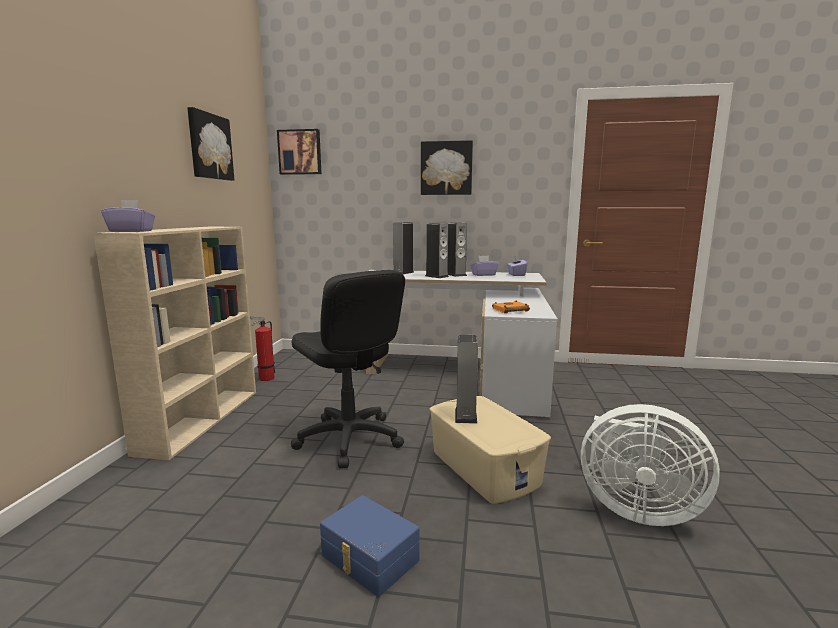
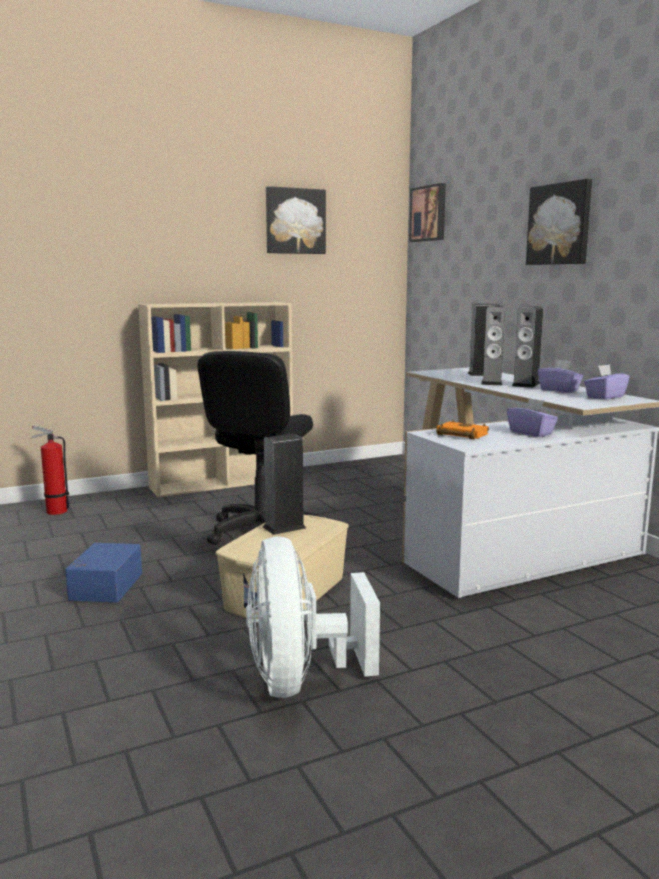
camera: 55 degrees right, 0 degrees up
(131, 231) = (159, 304): purple tissue box -> purple tissue box (531, 433)
(265, 379) = (324, 472): fire extinguisher -> fire extinguisher (54, 511)

